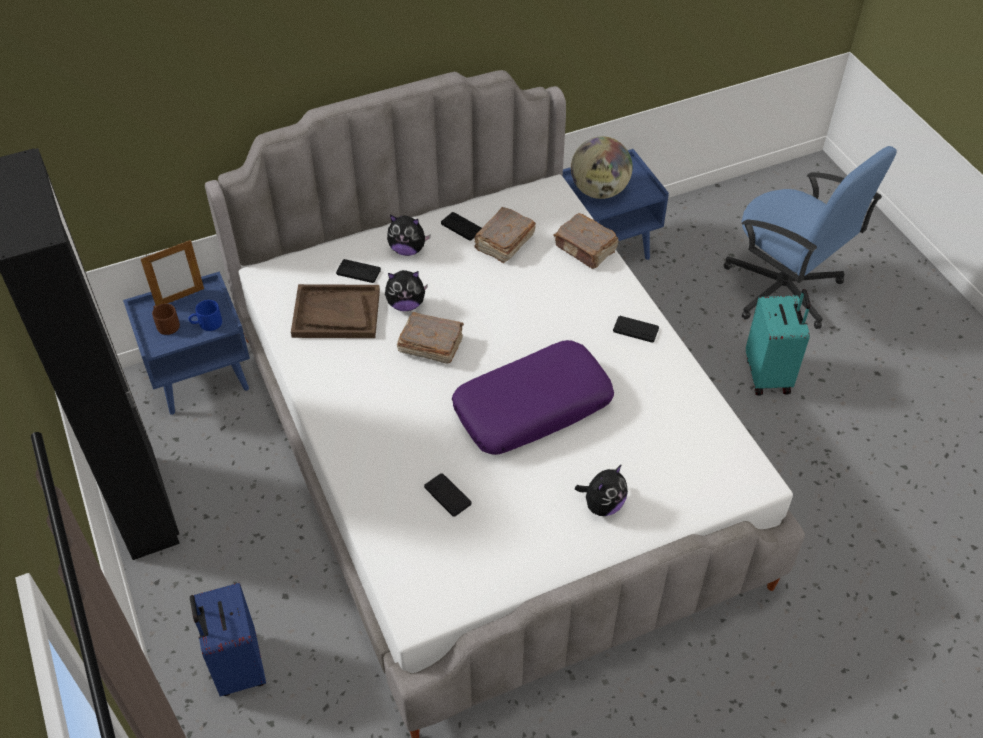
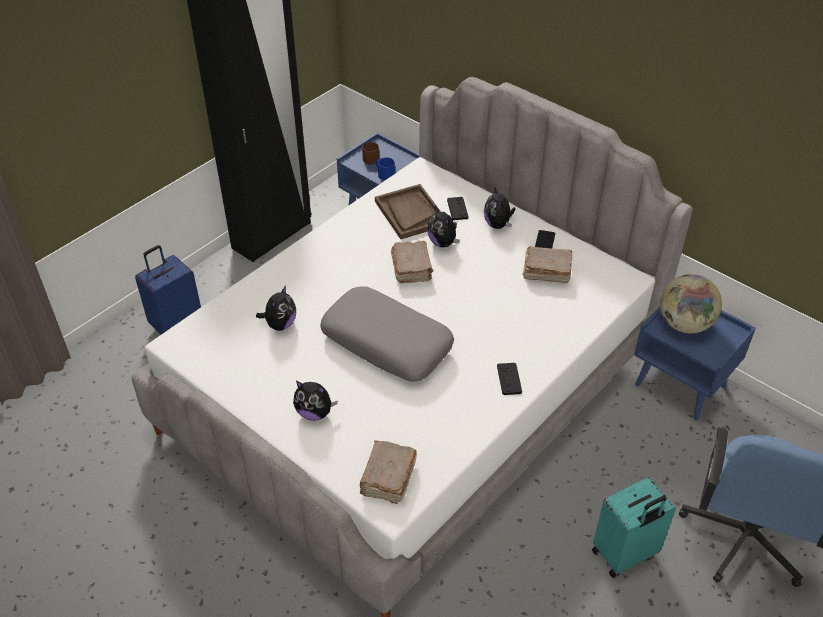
camera: 65 degrees right, 5 degrees down
(180, 298) = (398, 154): picture frame -> none
(447, 495) = (280, 324): black game controller -> plush toy
(532, 407) = (387, 342): purple pillow -> grey pillow
(585, 249) = (578, 321): brown book -> brown book (387, 479)

